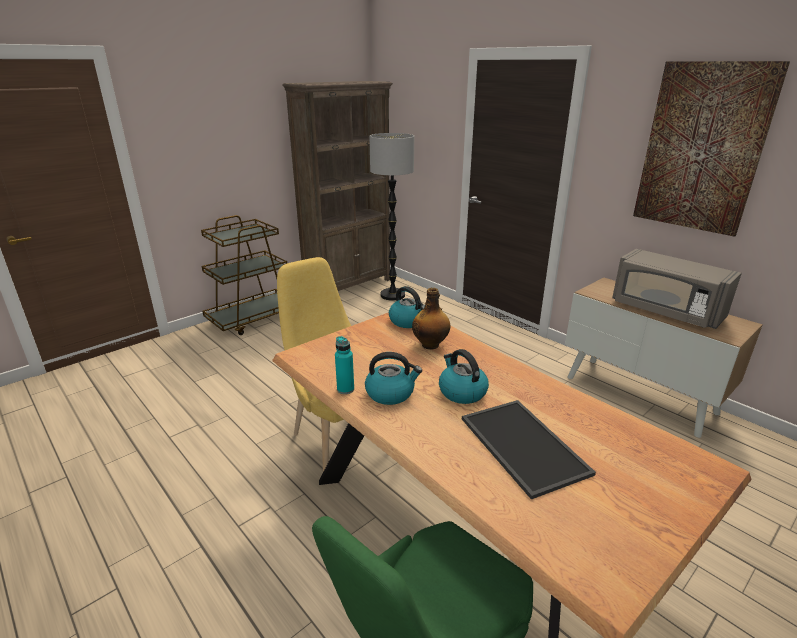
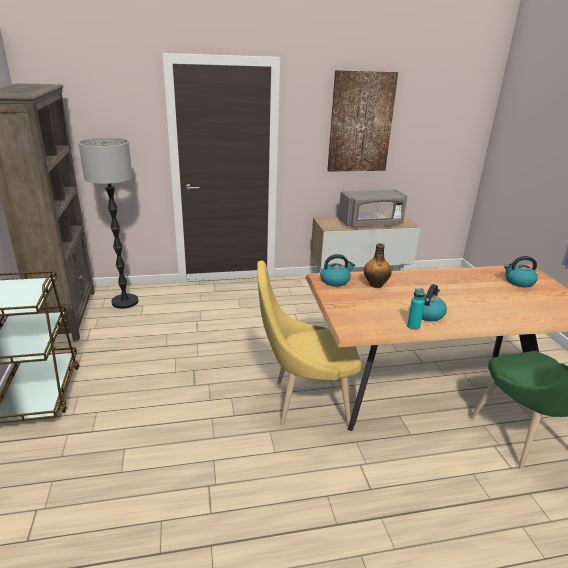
camera: 60 degrees left, 0 degrees up
(461, 392) = (438, 294): kettle -> kettle (518, 282)
(520, 445) = (496, 297): tray -> none

